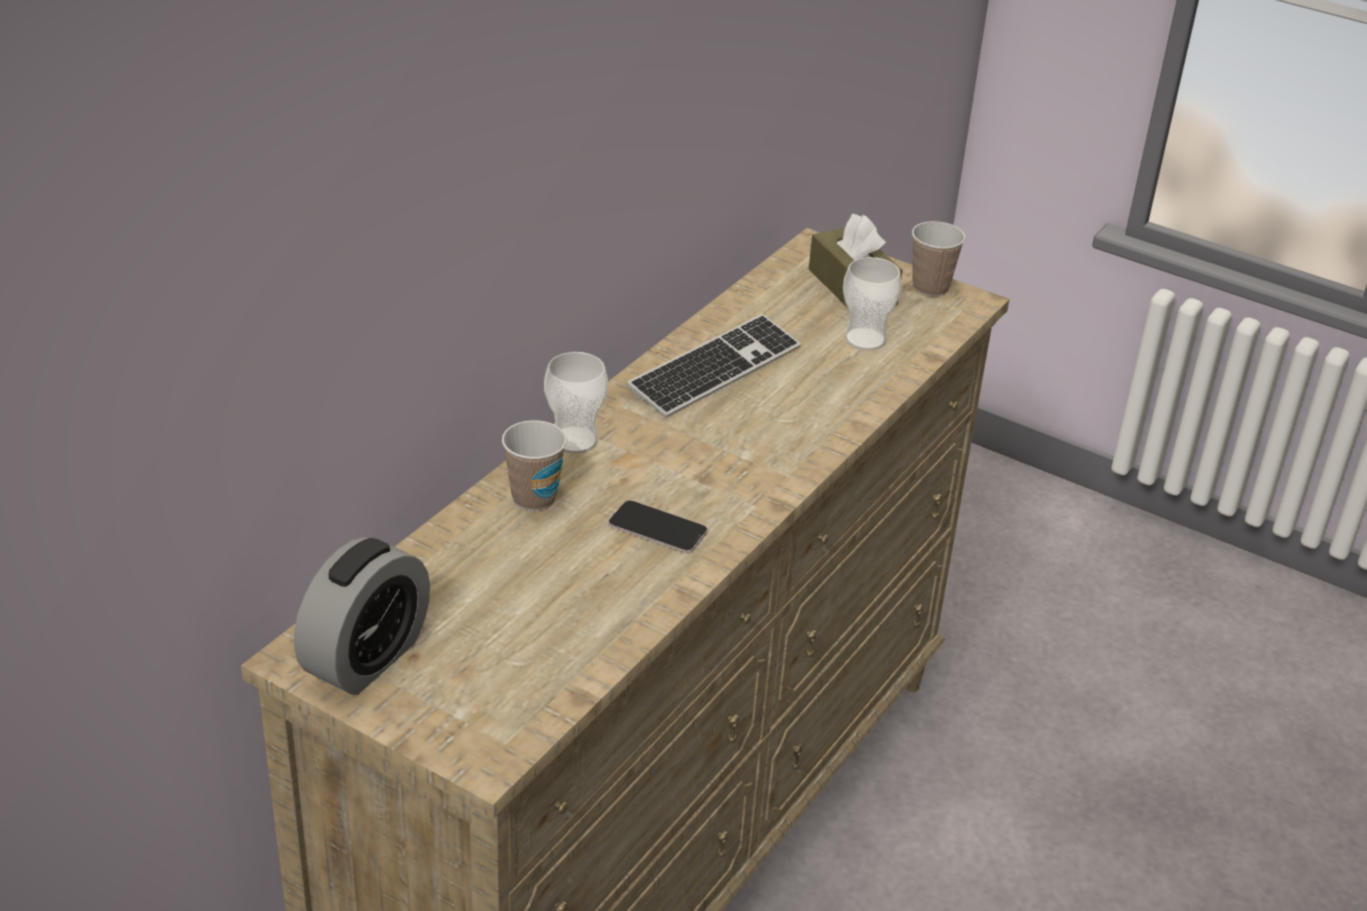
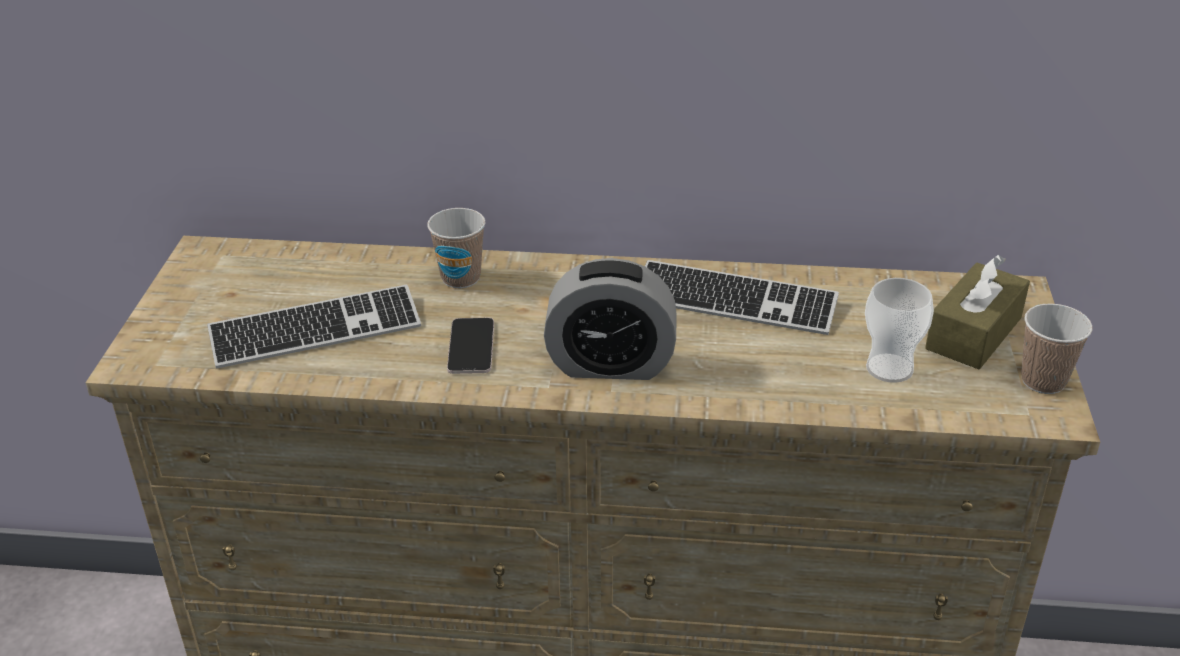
camera: 65 degrees right, 0 degrees up
(366, 658) = (217, 276): alarm clock -> alarm clock (610, 364)
(543, 615) = (316, 331): none -> keyboard
(575, 440) = (555, 270): cup -> none

